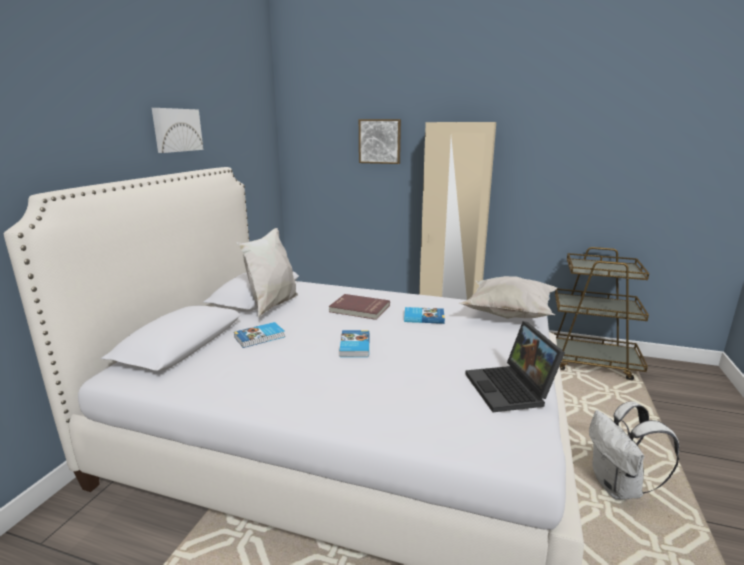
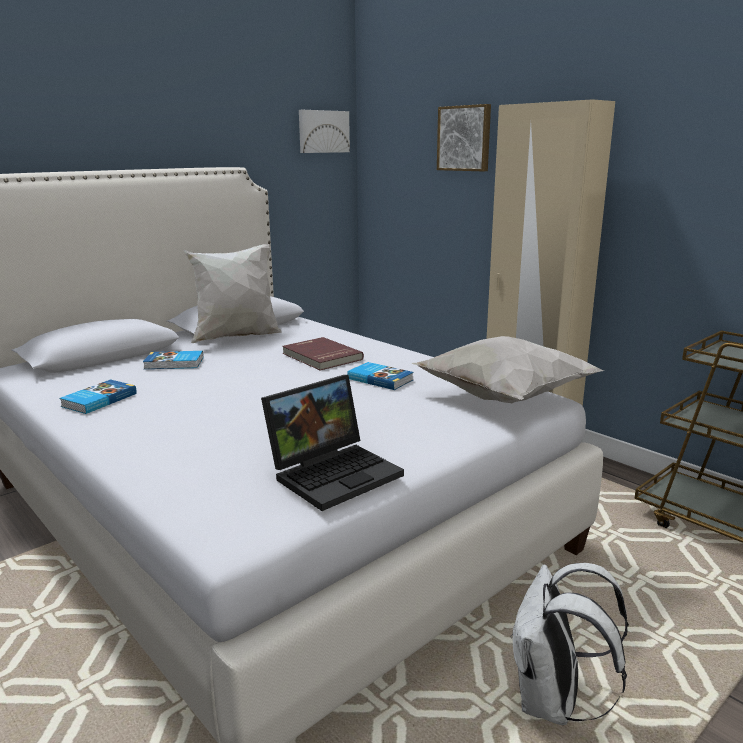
camera: 30 degrees right, 0 degrees up
(176, 130) = (176, 120): picture -> picture (323, 131)
(354, 346) = (245, 390): book -> book (98, 400)
(511, 389) = (335, 472): laptop -> laptop turned 150 degrees counterclockwise

